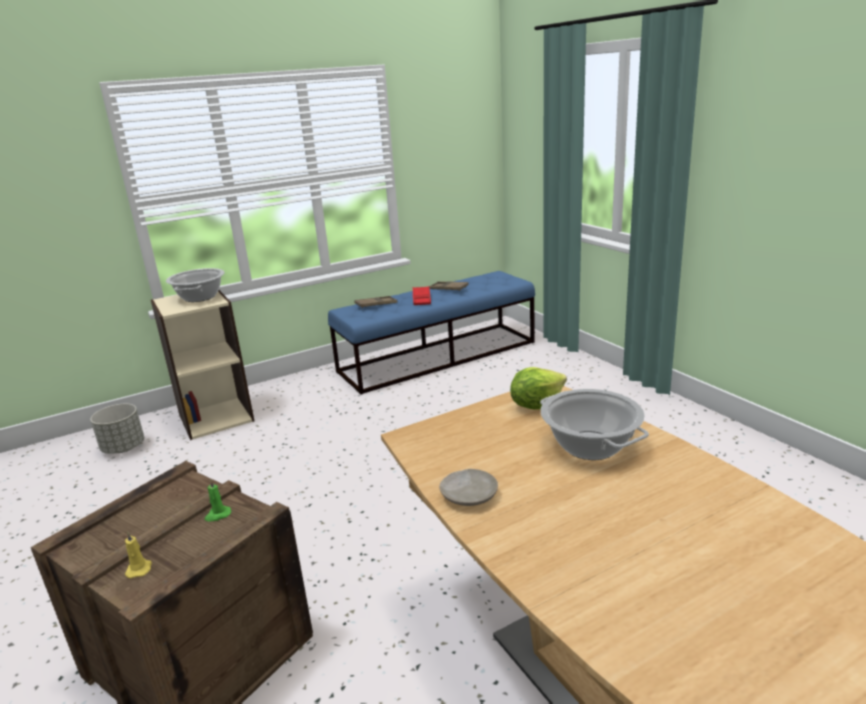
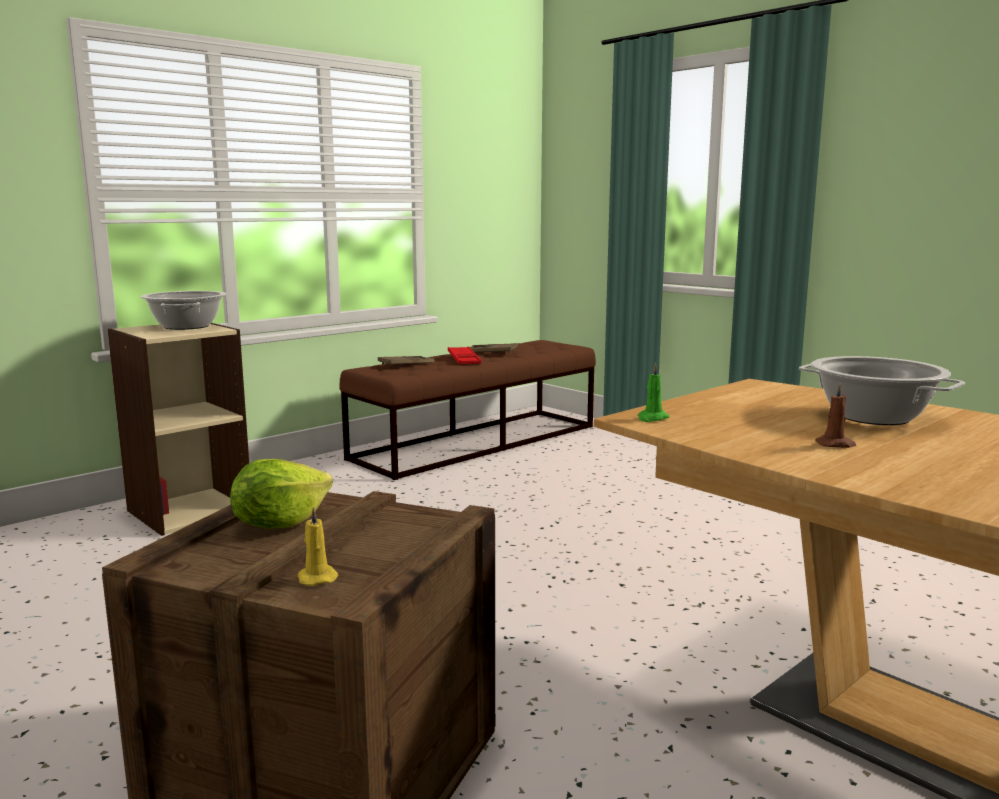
camera: 15 degrees left, 10 degrees down
(124, 448) = (53, 549): grey planter -> none
(217, 515) = (389, 523): green candle -> green candle (652, 418)
(438, 356) = (477, 442): blue bench -> brown bench
(469, 495) = (780, 453): beige plate -> none
(521, 486) = (835, 444): none -> brown candle
(536, 404) = (764, 394): lettuce -> lettuce (279, 524)

